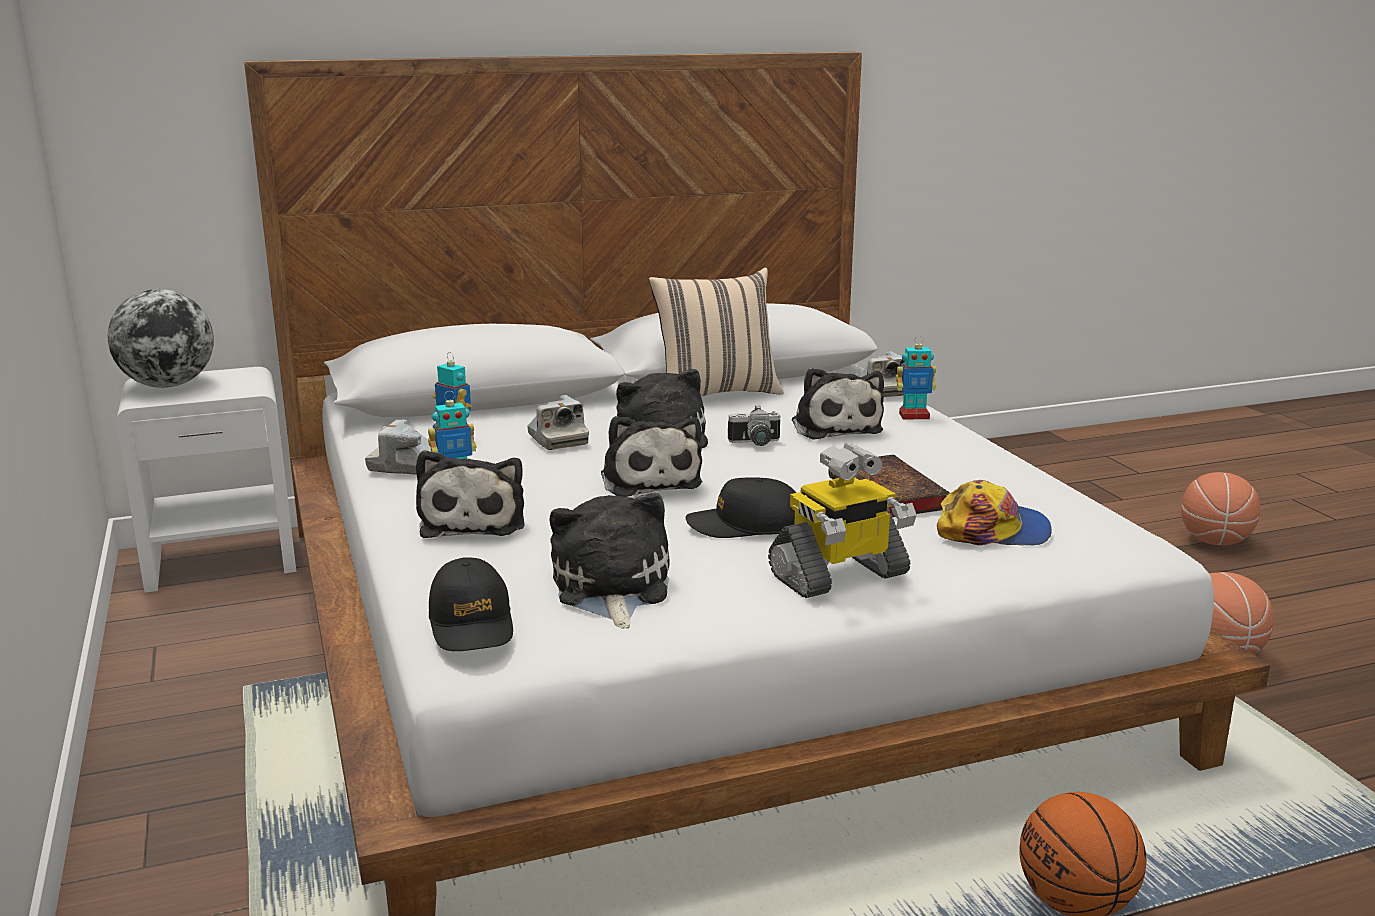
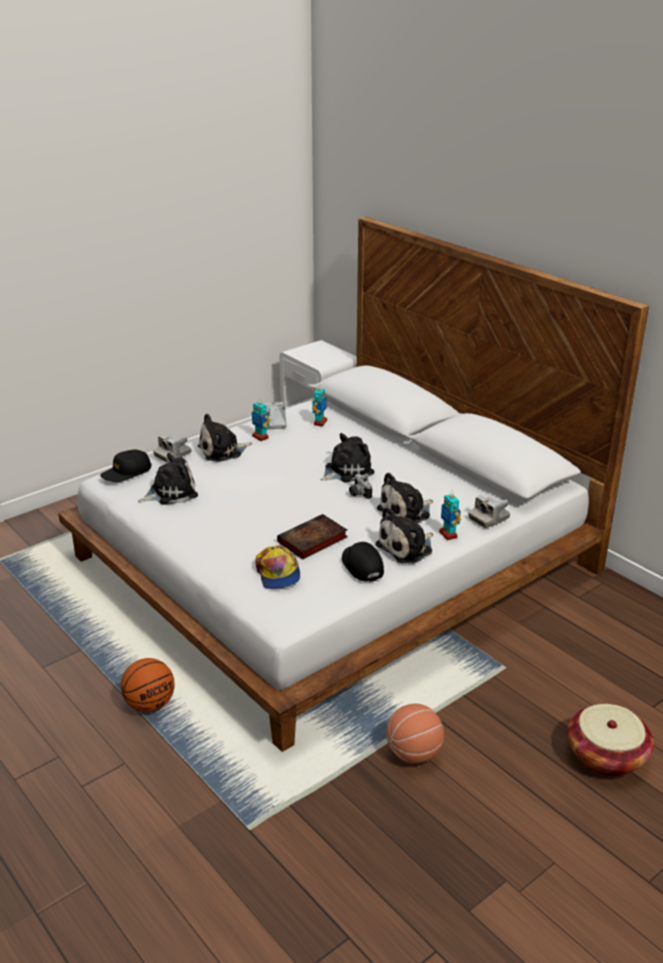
camera: 70 degrees right, 10 degrees up
(168, 385) = (315, 349): globe -> none
(557, 439) = (329, 445): camera -> camera (173, 455)
(649, 480) = (289, 477): plush toy -> plush toy (407, 548)
(715, 394) = (437, 470): beige pillow -> none
(745, 525) = (250, 509): black cap -> black cap (362, 566)
(839, 576) = (206, 540): toy robot -> none
(1214, 541) = (606, 756): basketball -> basket

